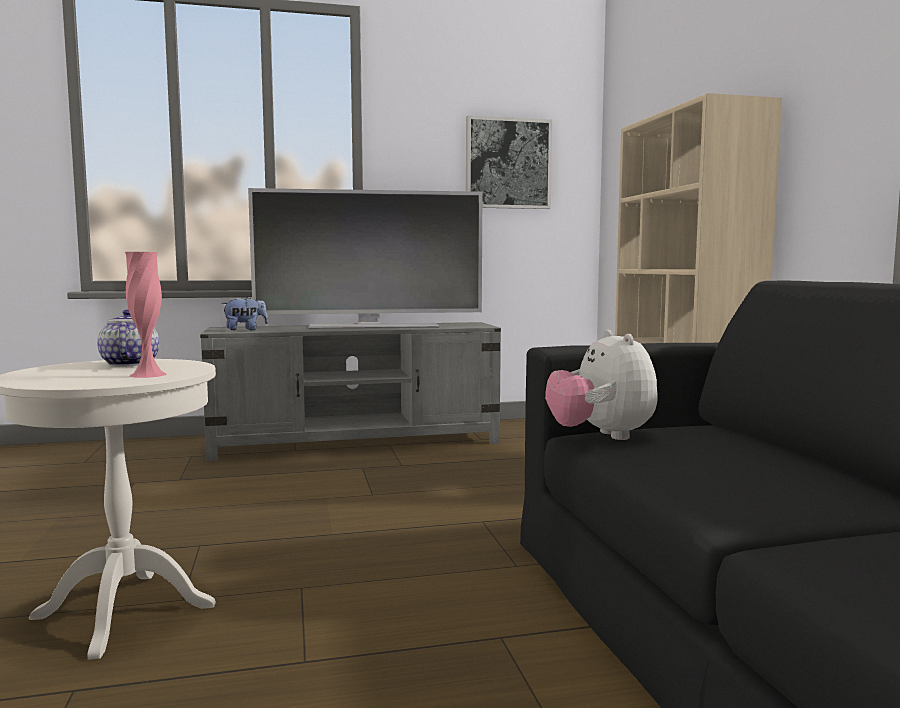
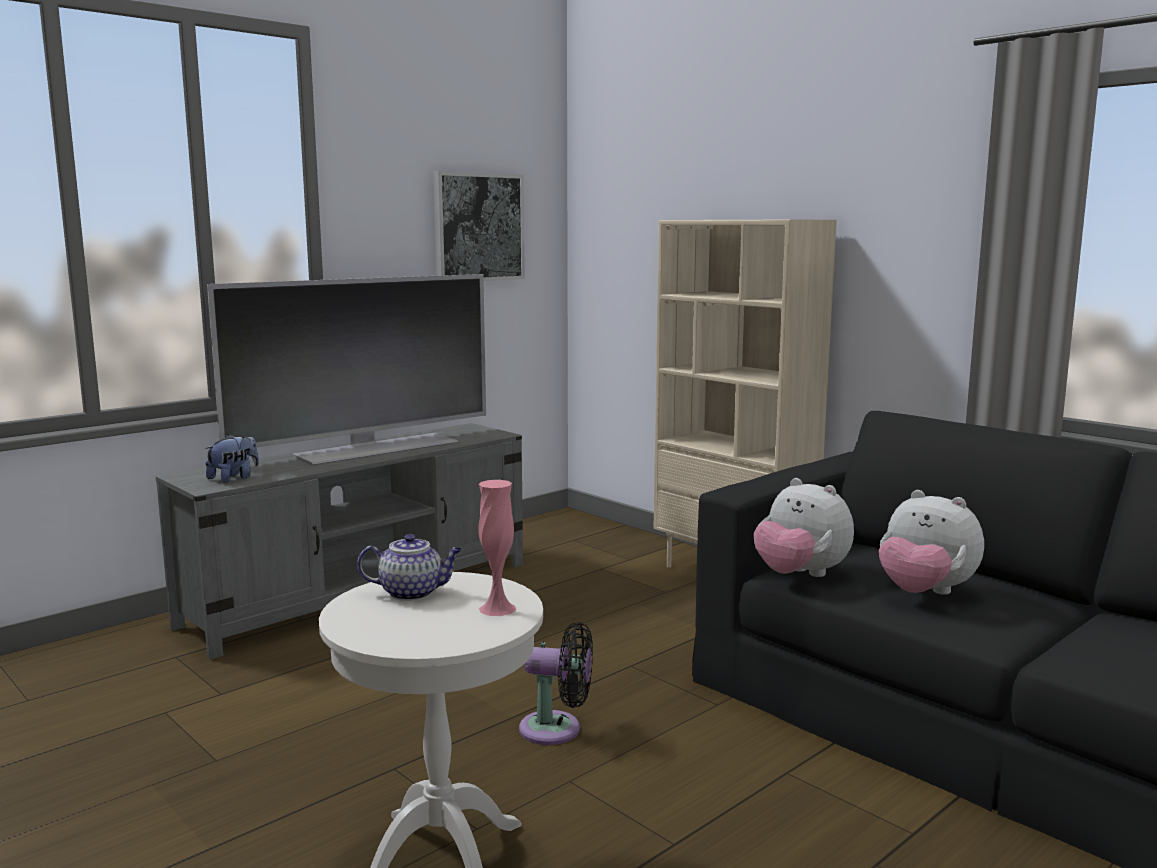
camera: 30 degrees left, 5 degrees up
(129, 364) = (413, 593): teapot -> teapot turned 135 degrees clockwise
(350, 550) = (557, 730): none -> black fan
(711, 464) = (924, 593): none -> plush toy

